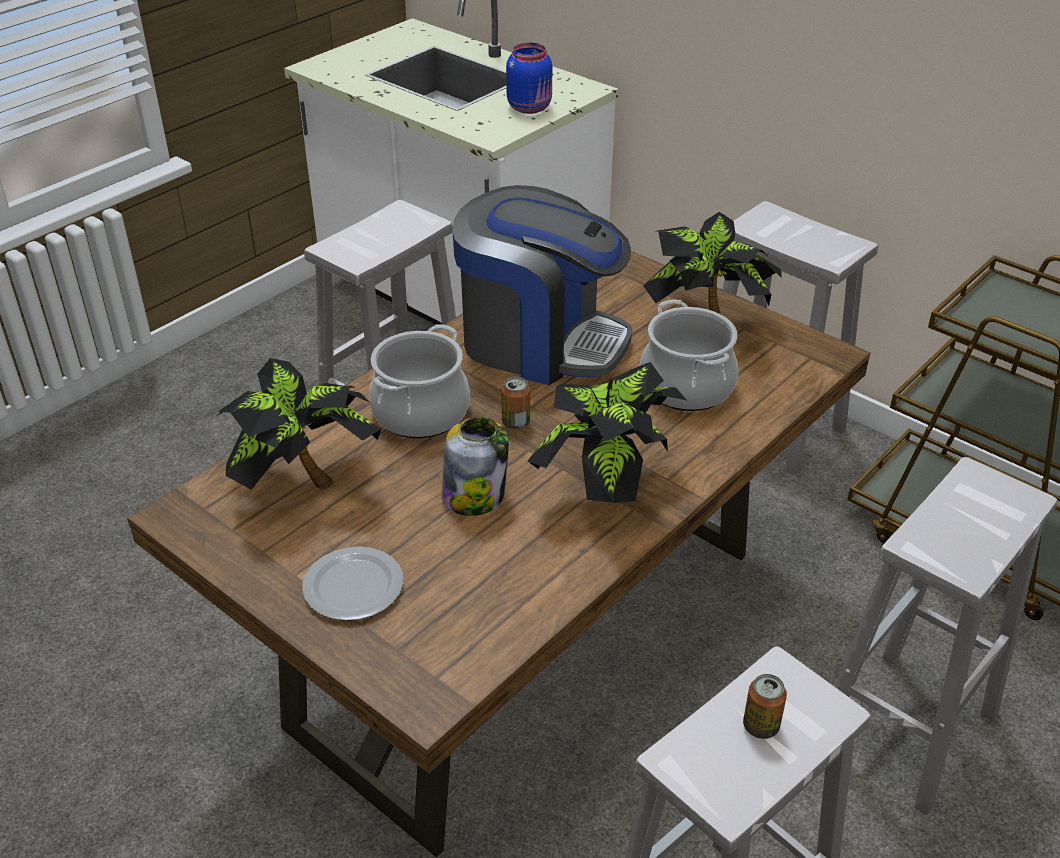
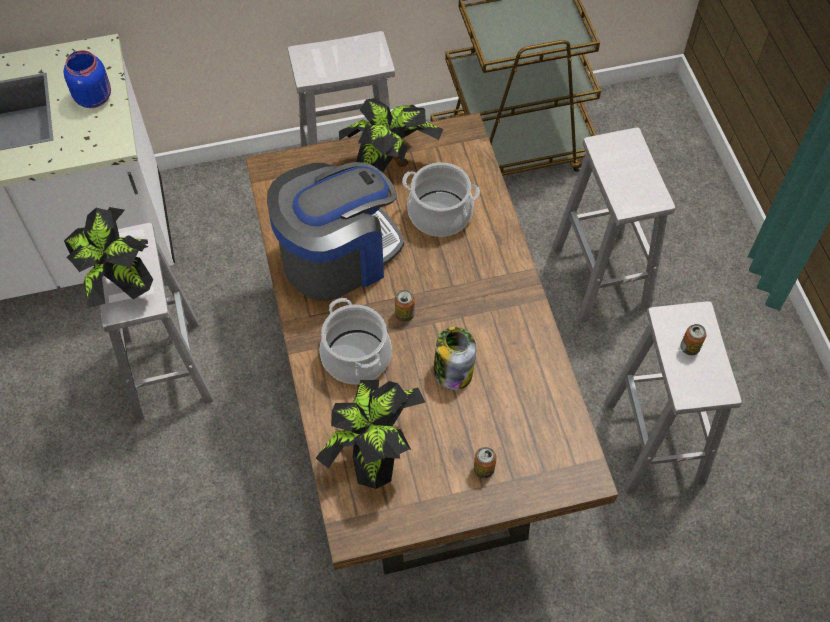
camera: 55 degrees left, 20 degrees up
(354, 588) = (484, 469): plate -> can
(607, 488) = (494, 305): potted plant -> potted plant (118, 283)

